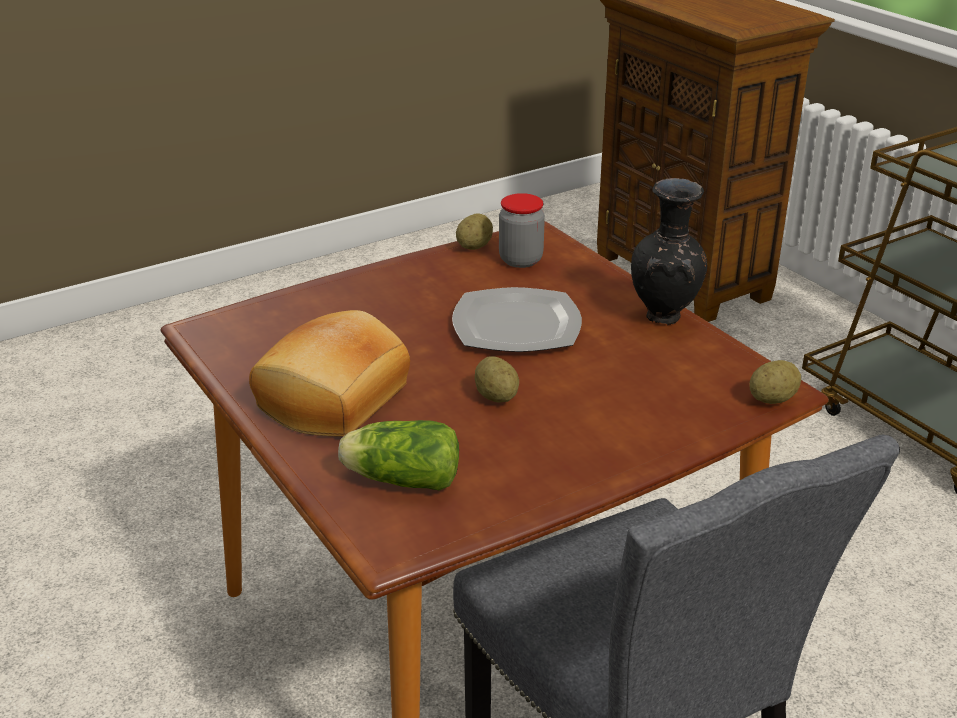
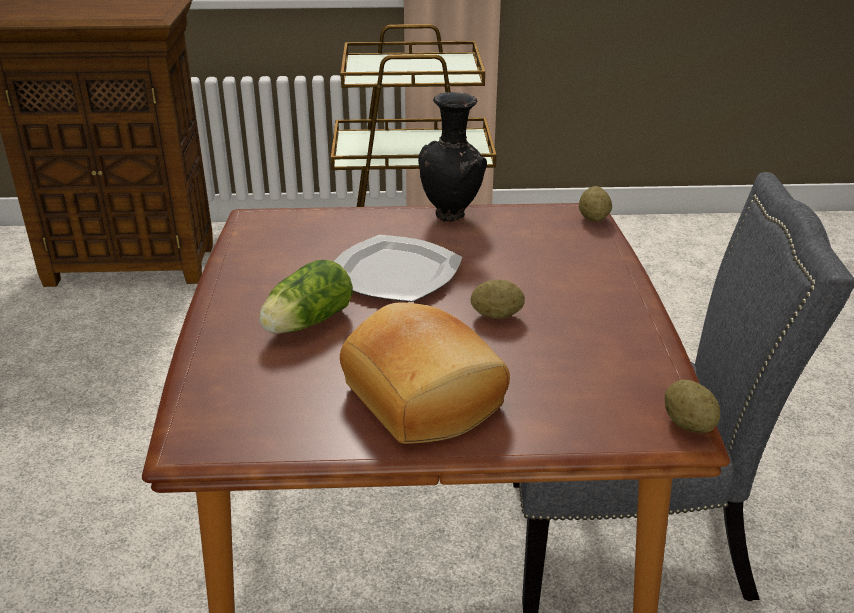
camera: 60 degrees left, 0 degrees up
(399, 479) = (584, 398): lettuce -> lettuce (305, 323)
(474, 246) = (237, 249): potato -> potato (688, 424)
(520, 260) = (290, 238): jar -> none

